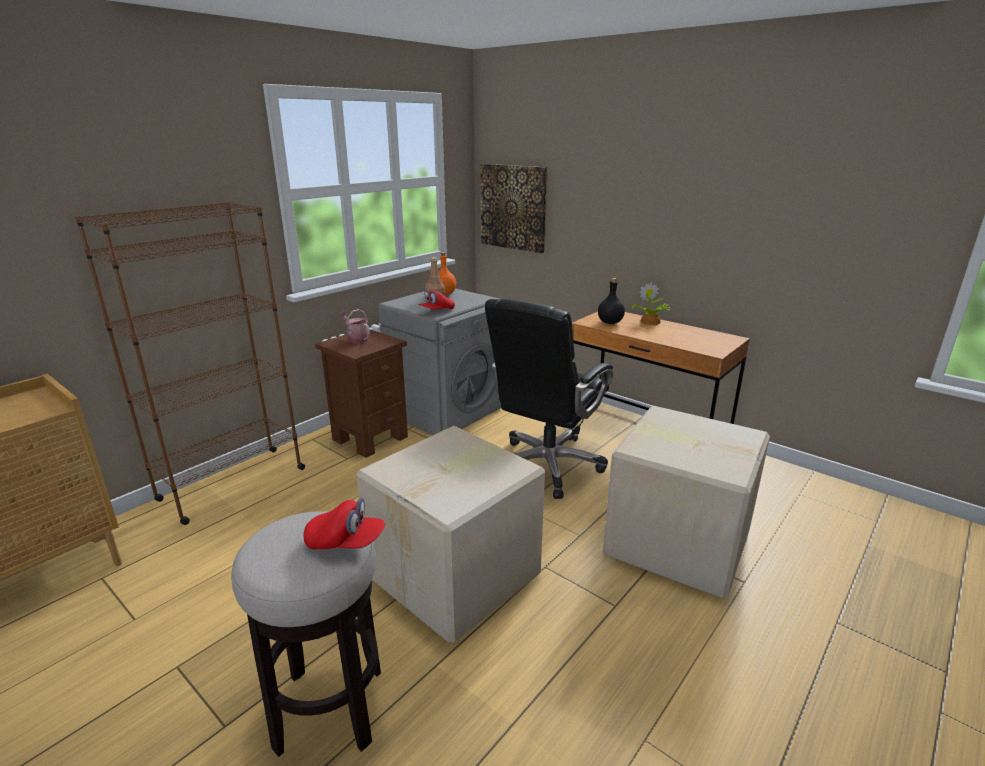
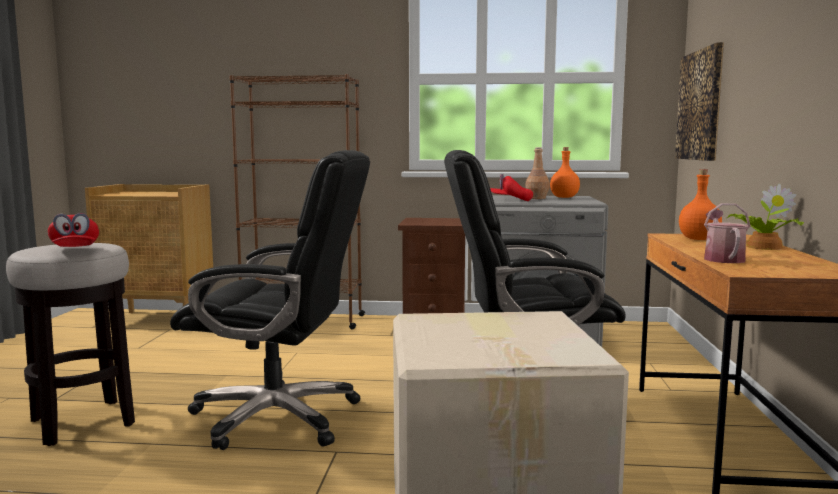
camera: 55 degrees right, 15 degrees down
(356, 338) = (439, 220): watering can -> watering can (722, 258)
(457, 575) = (278, 418): cardboard box -> black office chair
(610, 322) = (698, 239): black bottle -> orange bottle

